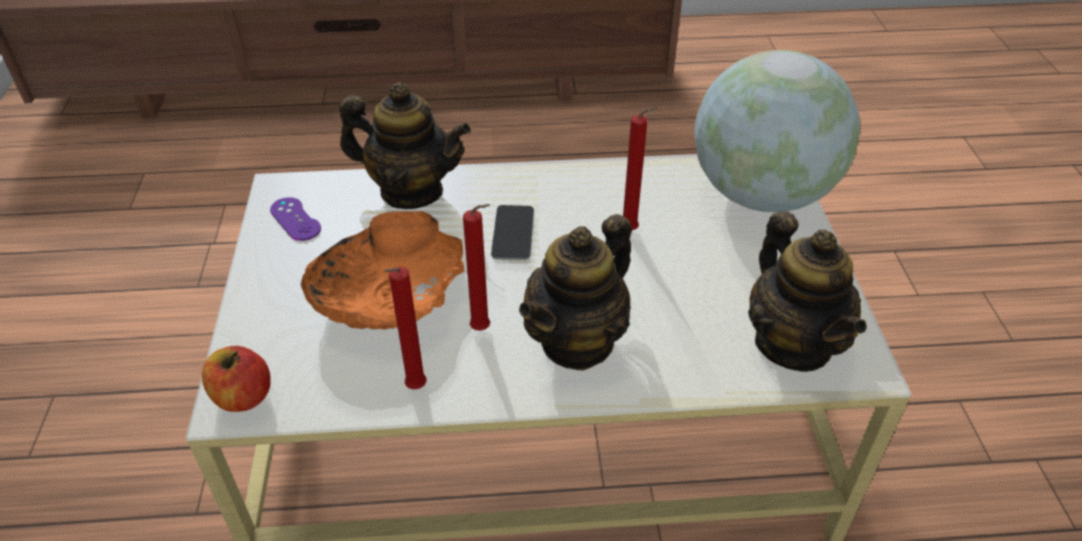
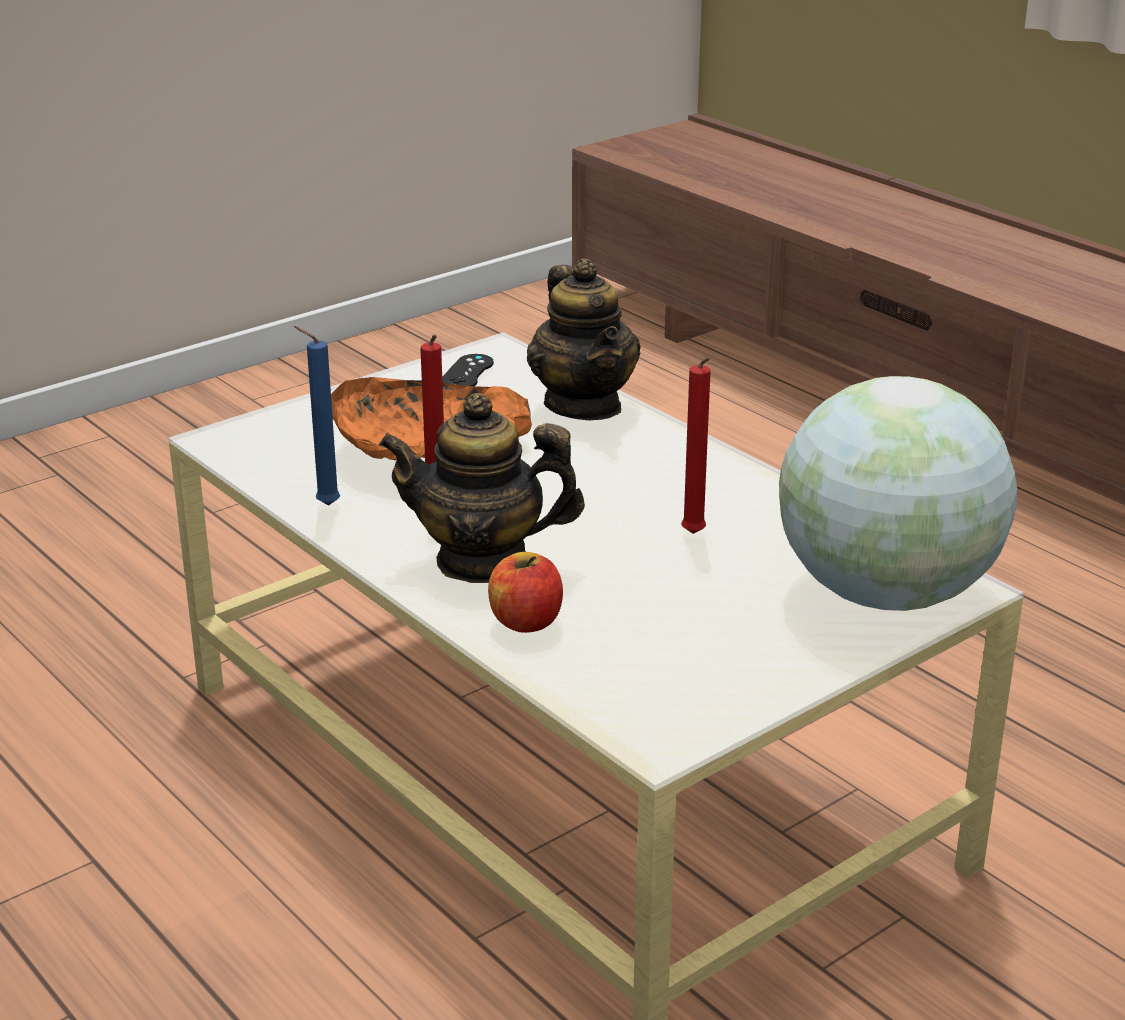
camera: 55 degrees right, 15 degrees down
(243, 396) = (232, 440): apple -> apple (526, 621)
(295, 219) = (467, 373): purple game controller -> black game controller
(414, 389) = (324, 505): red candle -> blue candle
(513, 233) = (596, 475): phone -> none
(792, 344) = (638, 684): teapot -> none

